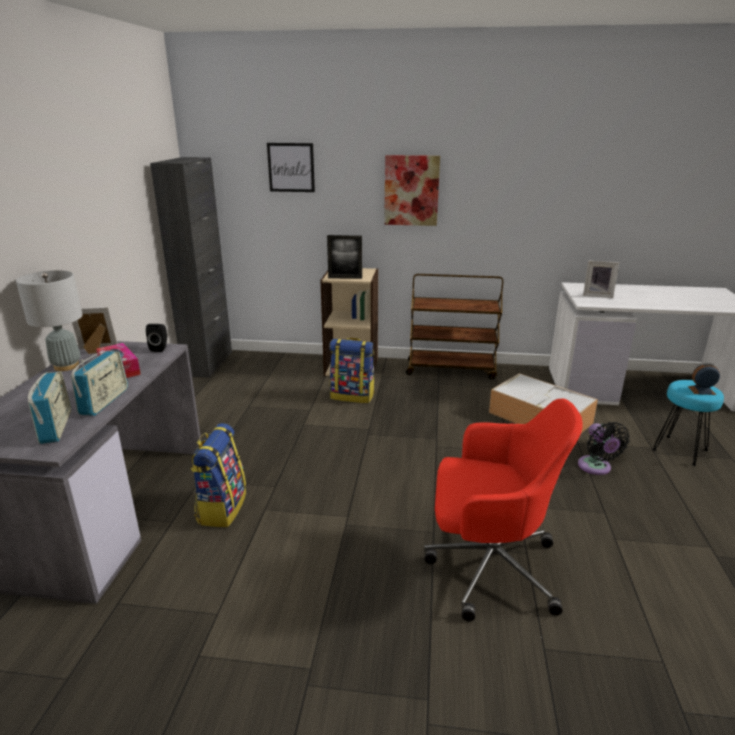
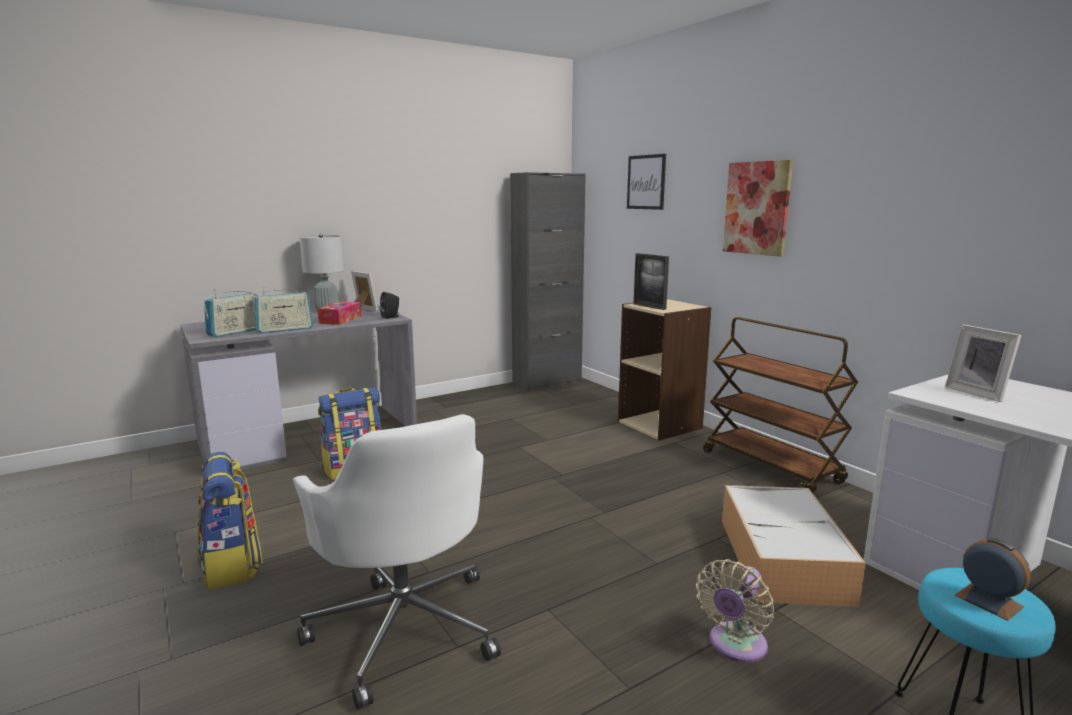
camera: 50 degrees right, 10 degrees down
(353, 396) = (607, 445): backpack -> backpack (232, 566)
(488, 566) = (405, 626): red office chair -> white office chair
(596, 468) = (735, 646): black fan -> beige fan

